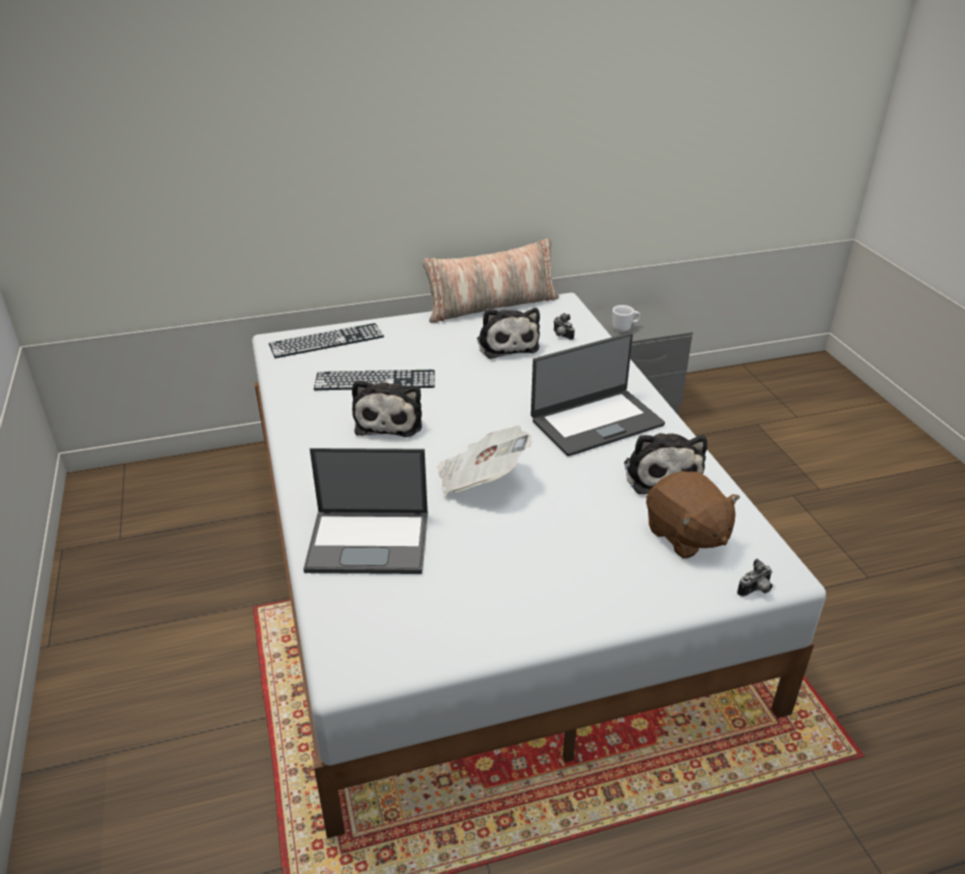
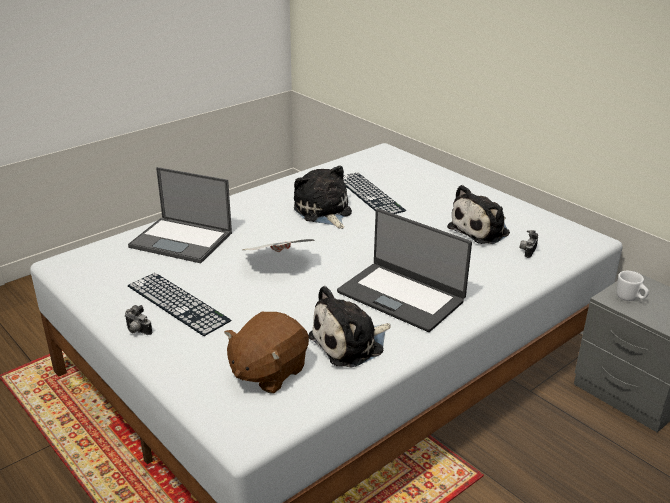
camera: 65 degrees right, 5 degrees down
(326, 340) = (403, 165): keyboard -> keyboard (178, 303)
(370, 541) = (182, 240): laptop -> laptop turned 45 degrees counterclockwise
(390, 420) = (323, 212): plush toy -> plush toy turned 90 degrees clockwise
(491, 306) = (536, 210): pillow -> none
(756, 591) = (212, 423): camera -> camera (137, 331)

